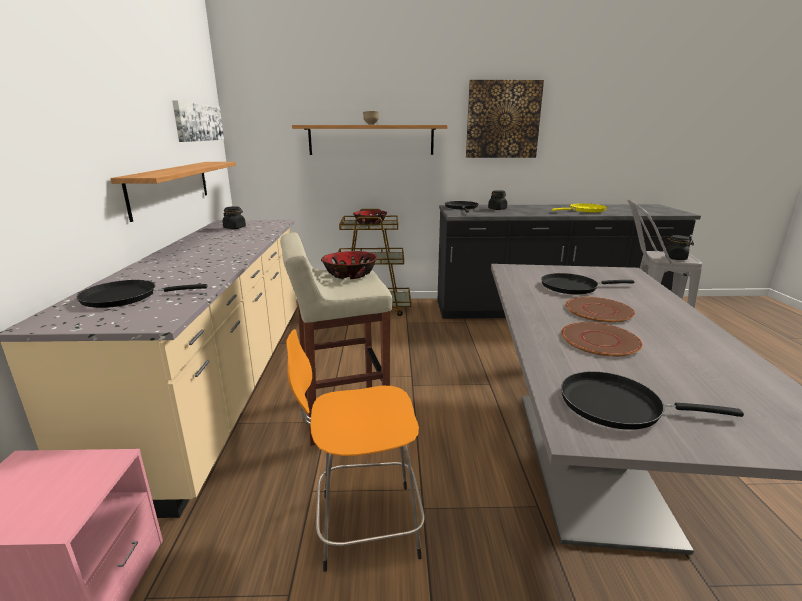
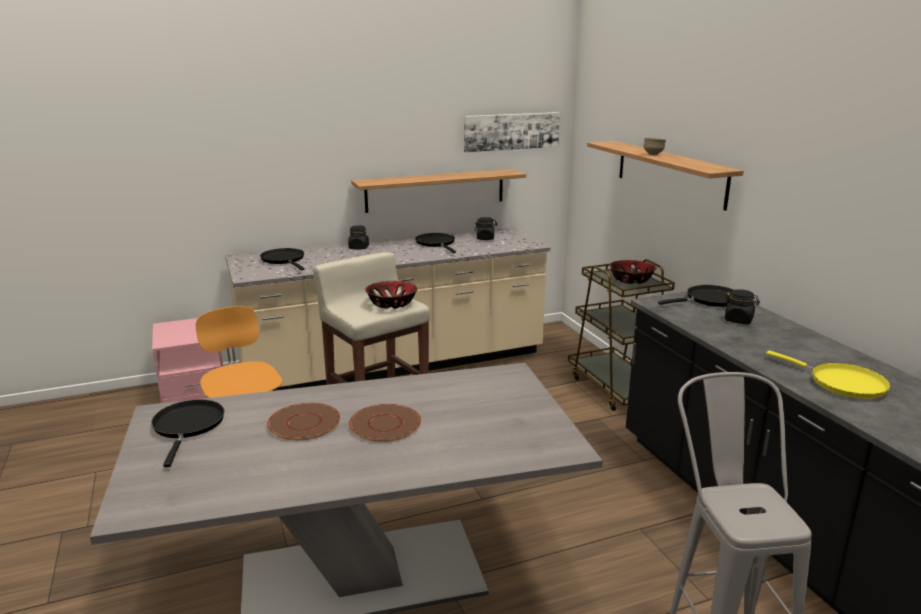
camera: 70 degrees right, 0 degrees up
(503, 119) = (820, 179): picture -> none
(572, 287) = (461, 410): black frying pan -> black frying pan (436, 243)
(675, 258) = (739, 511): black jar -> black jar (358, 248)

